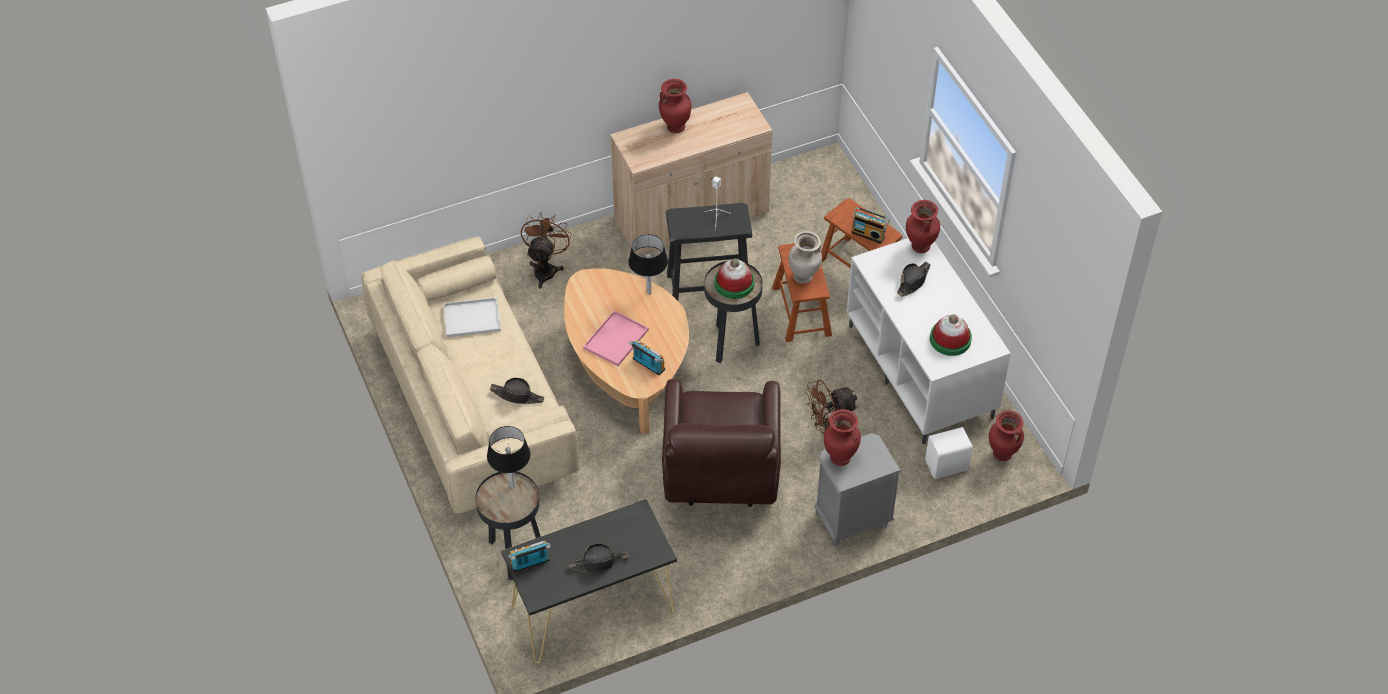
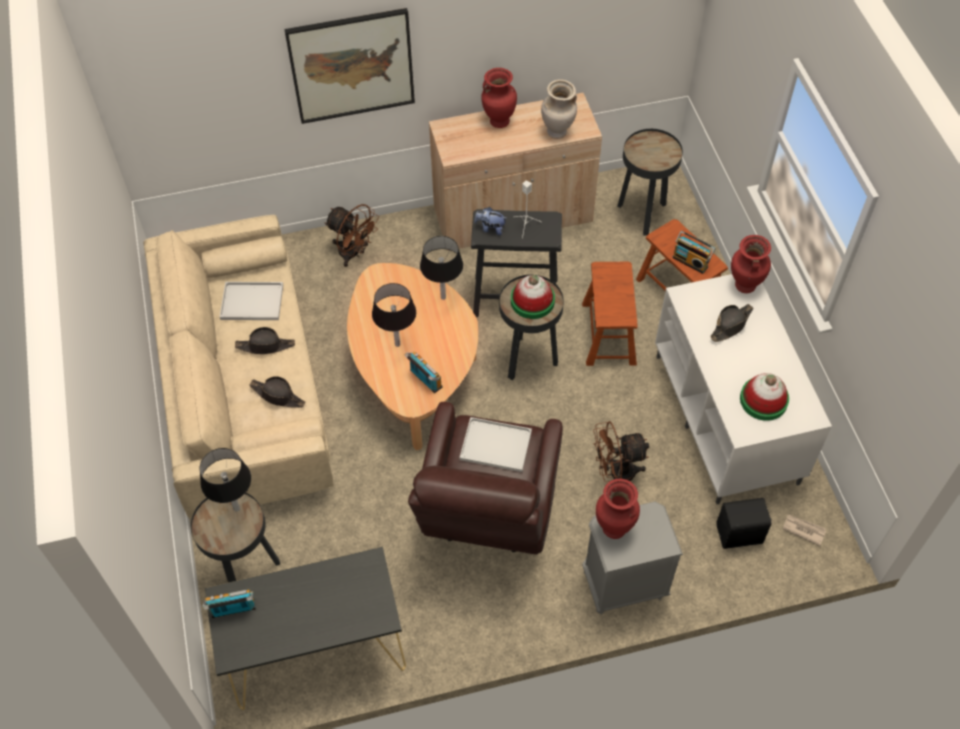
camera: 10 degrees right, 5 degrees up
(543, 92) = (352, 65): none -> picture
(546, 268) = (354, 254): brown fan -> brown fan turned 105 degrees clockwise
(599, 562) = (311, 620): black hat -> black hat (265, 346)
(616, 338) = (397, 344): pink tray -> black table lamp
(685, 224) = (490, 228): none -> plush toy
(722, 411) = (494, 445): none -> white tray
(803, 277) = (612, 301): beige vase -> beige vase (557, 133)
(814, 200) = (642, 214): none -> black side table
(947, 466) = (740, 535): white speaker -> black speaker
(1002, 454) = (803, 529): red vase -> newspaper

